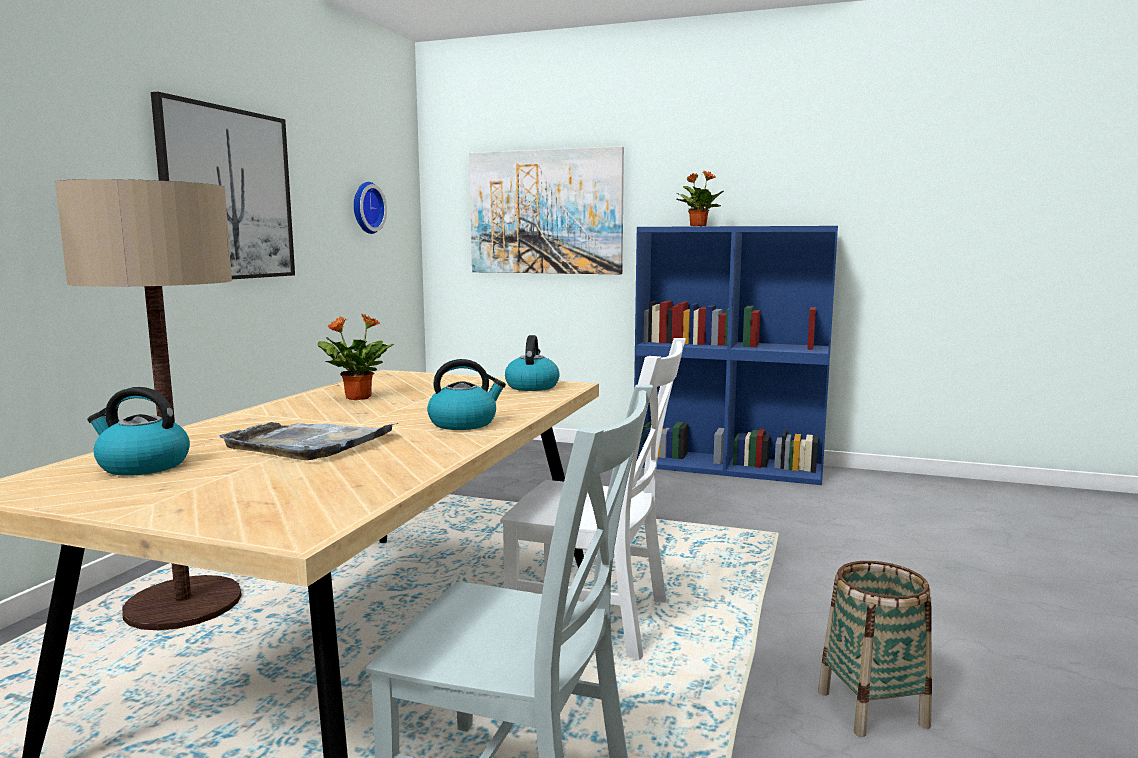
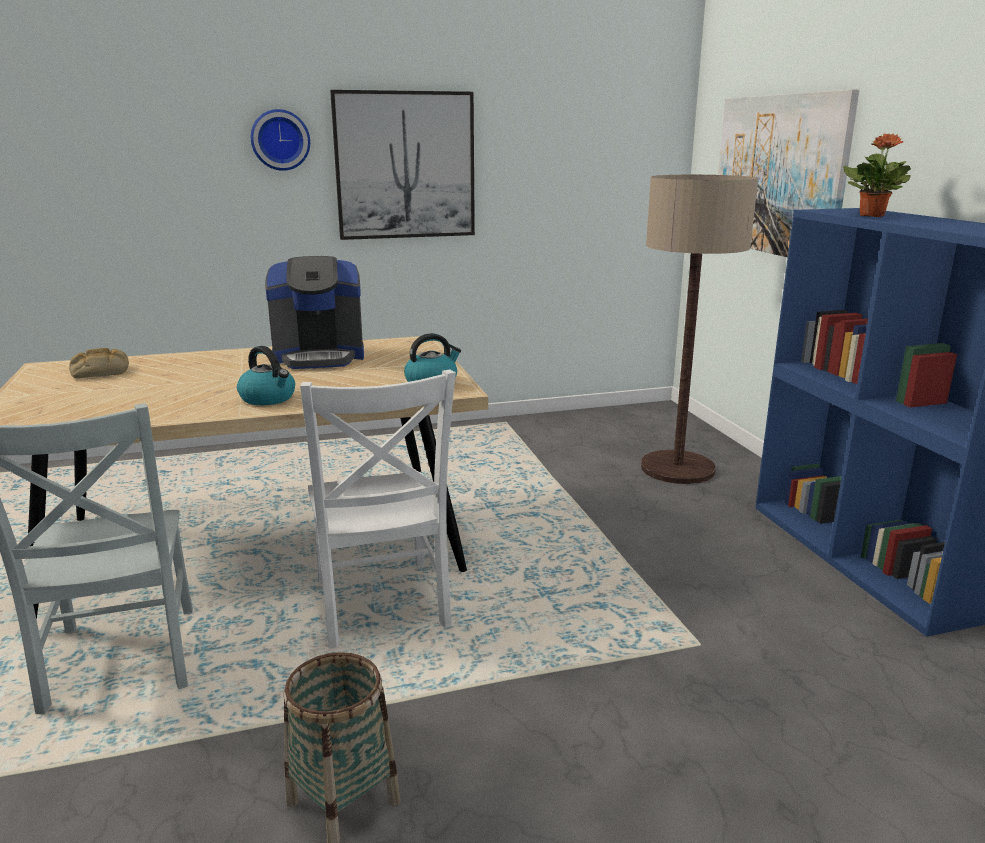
camera: 55 degrees right, 10 degrees up
(142, 466) = (99, 371): kettle -> bread
(184, 605) = (269, 469): floor lamp -> floor lamp (677, 468)
(309, 443) = (175, 383): grey tray -> none
(357, 397) = (319, 357): potted plant -> coffee machine
(366, 208) = (591, 167): wall clock -> wall clock (280, 140)

